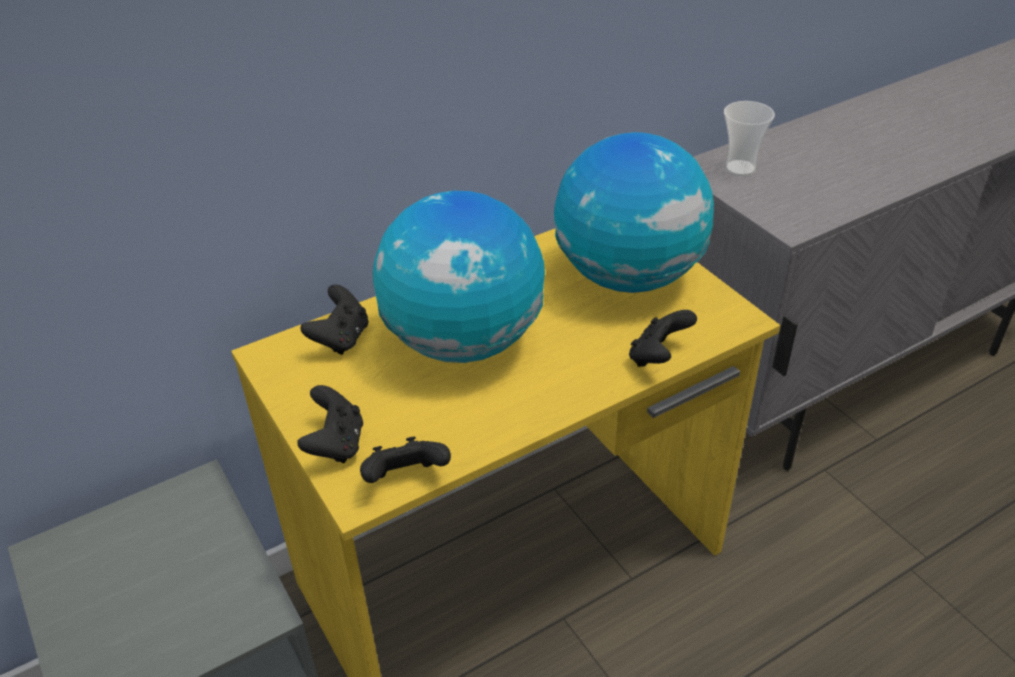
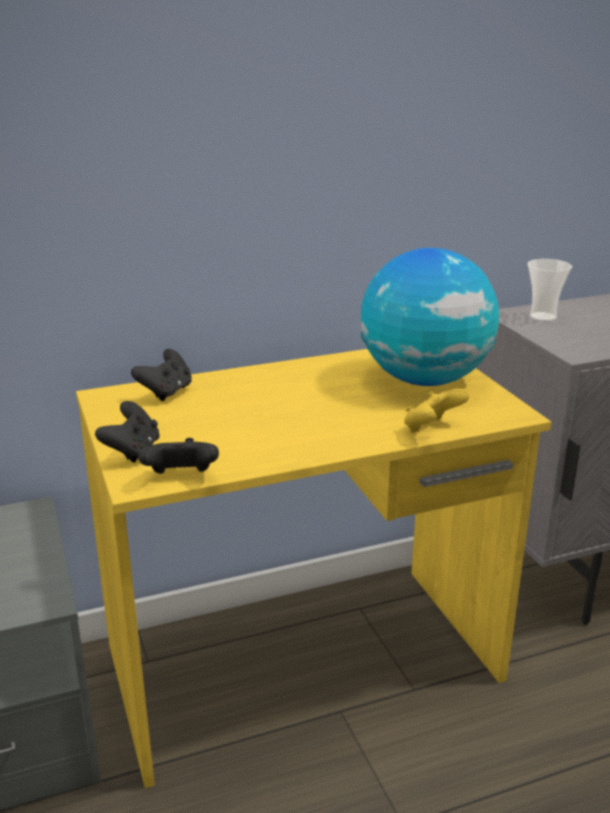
camera: 10 degrees right, 15 degrees down
(463, 342) = (266, 404): globe -> none
(658, 357) = (431, 429): black game controller -> yellow game controller

